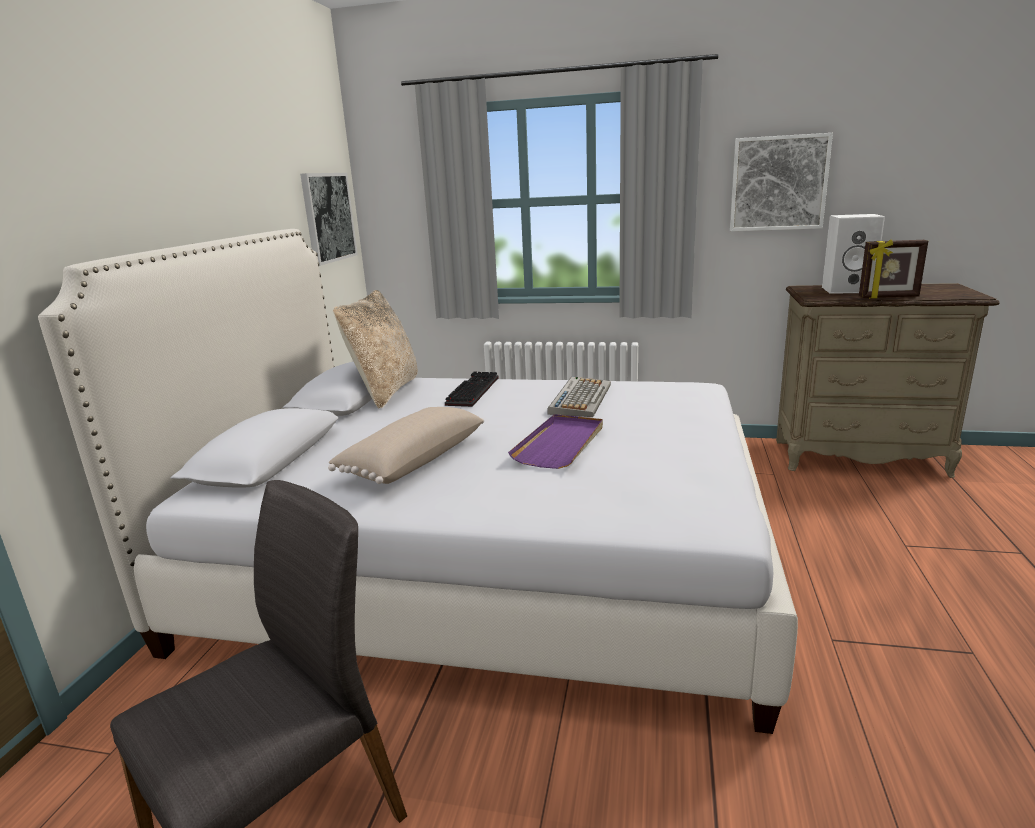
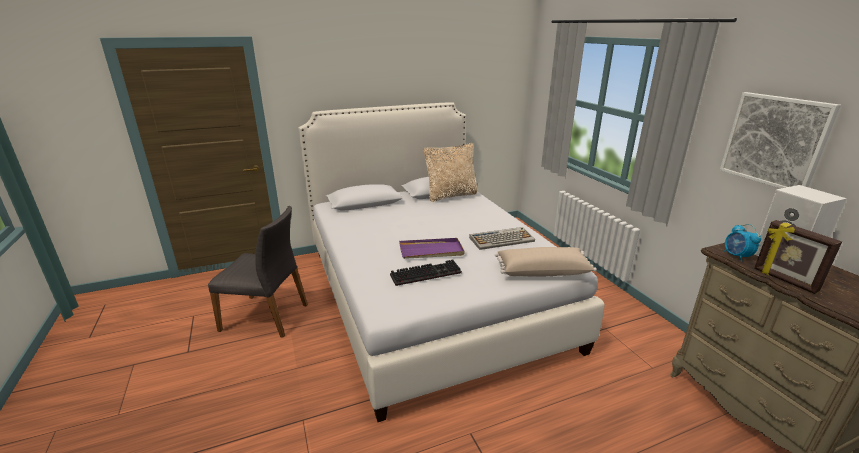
camera: 55 degrees right, 5 degrees up
(328, 217) = (496, 96): picture -> none
(412, 460) = (386, 227): beige pillow -> beige pillow (542, 271)
(472, 390) = (478, 211): keyboard -> keyboard (426, 273)
(832, 297) = (736, 256): none -> alarm clock

